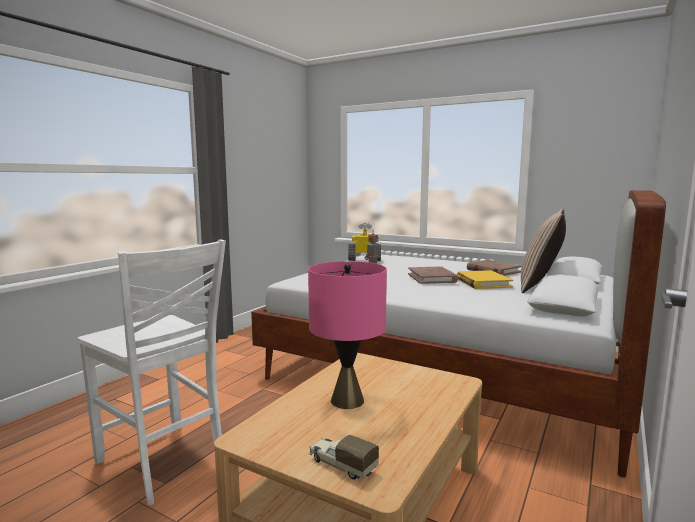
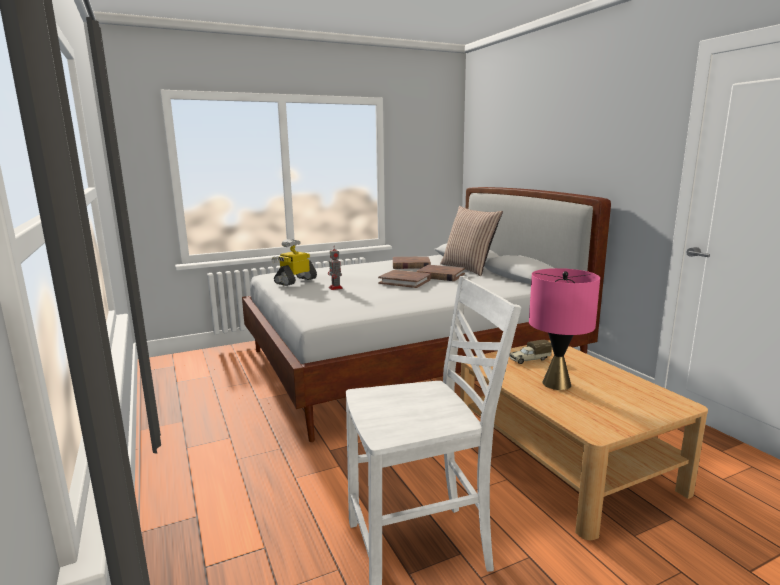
camera: 55 degrees left, 5 degrees up
(341, 465) = (652, 408): toy truck -> toy truck (529, 359)
(482, 282) = (440, 275): yellow book -> brown book

